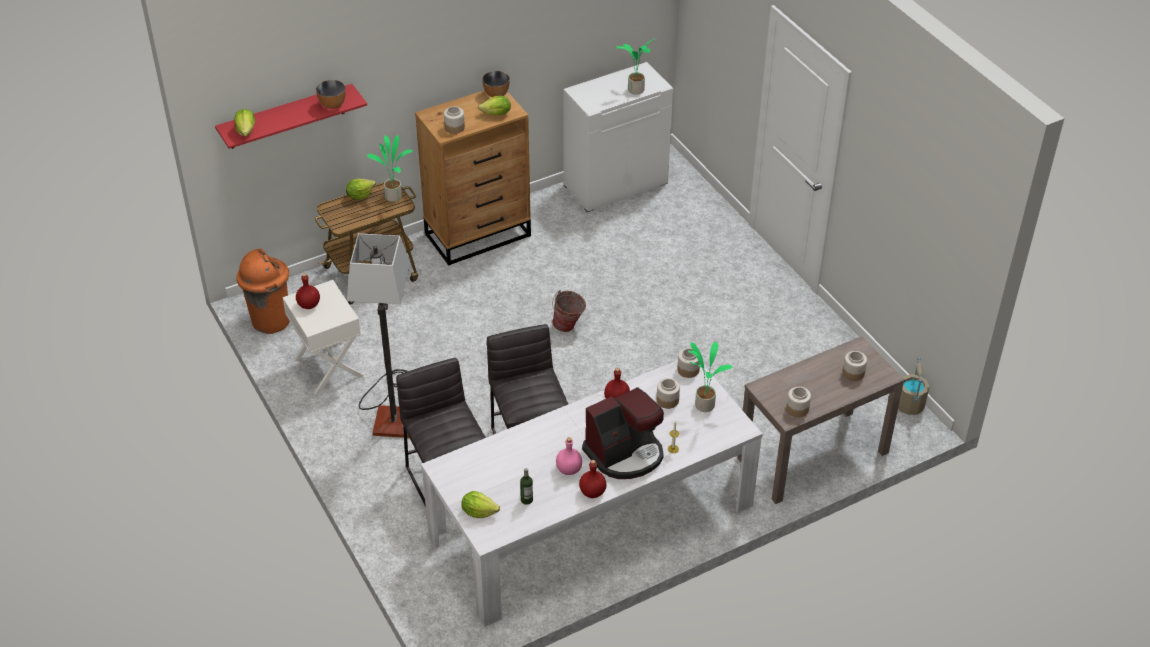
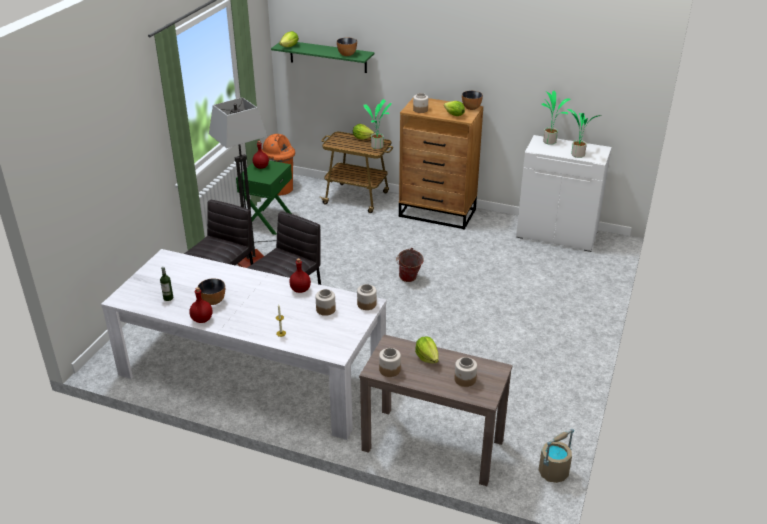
camera: 50 degrees right, 10 degrees down
(286, 117) = (328, 56): red shelf -> green shelf
(328, 367) = (267, 221): white nightstand -> green nightstand
(479, 512) = (139, 286): lettuce -> lettuce (427, 357)
(569, 470) = (213, 301): pink bottle -> bowl
(625, 454) = (253, 316): coffee machine -> none
(704, 404) = (341, 326): potted plant -> potted plant (549, 141)

